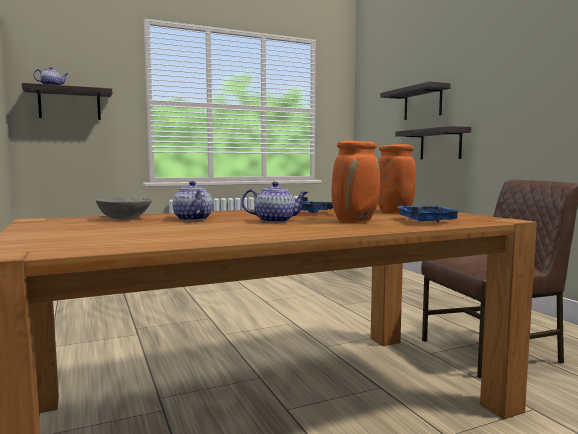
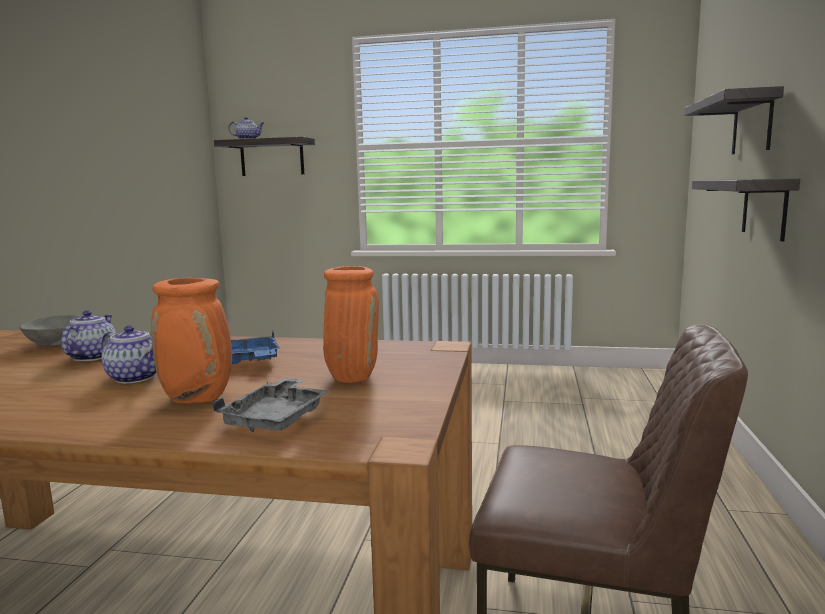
camera: 35 degrees right, 5 degrees up
(425, 221) = (277, 418): blue tray -> grey tray

